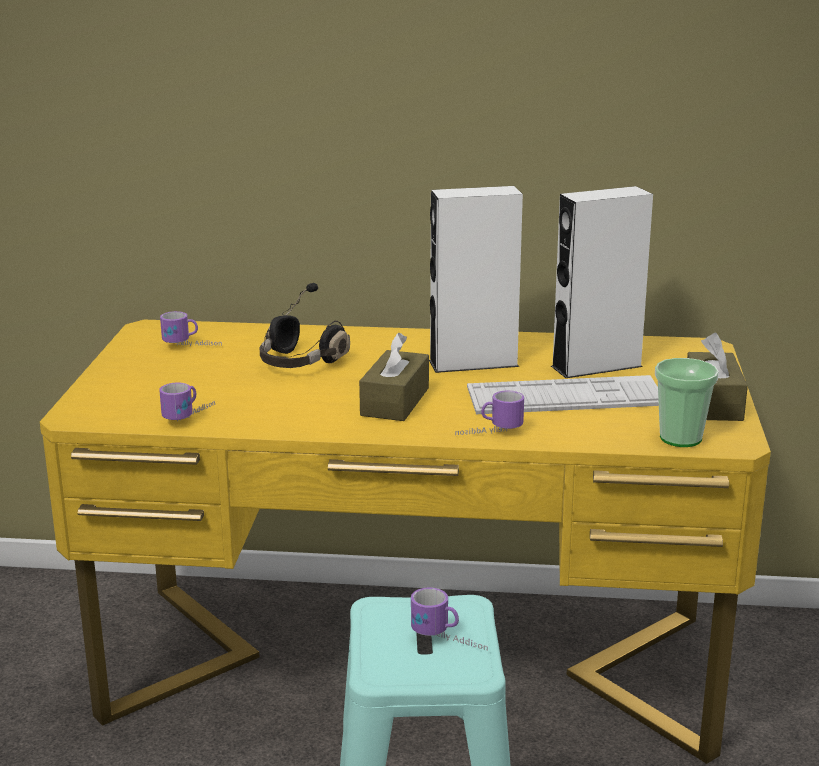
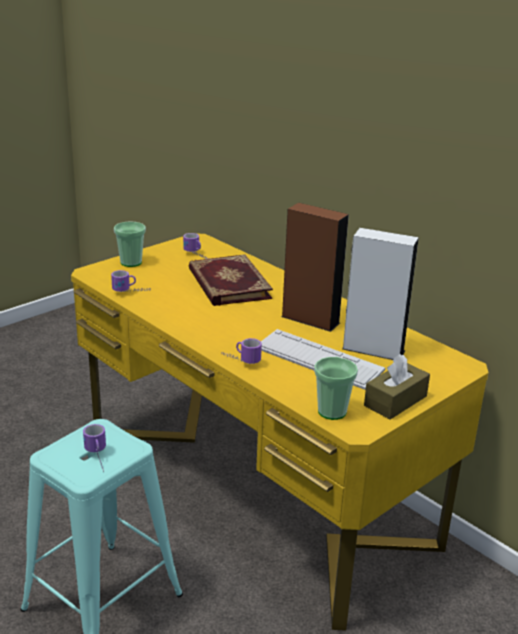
camera: 40 degrees right, 5 degrees up
(112, 384) = (131, 262): none -> cup
(299, 363) = (227, 284): black headphones -> book
(395, 402) = (230, 324): brown tissue box -> none
(473, 363) = (310, 319): white speaker -> brown speaker

